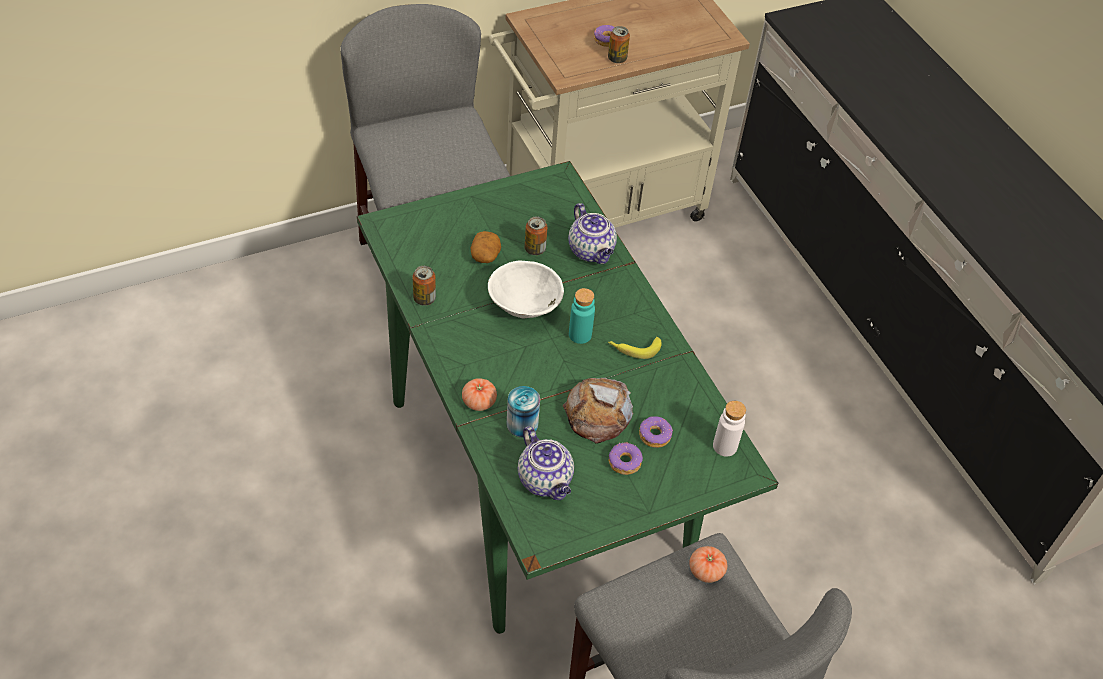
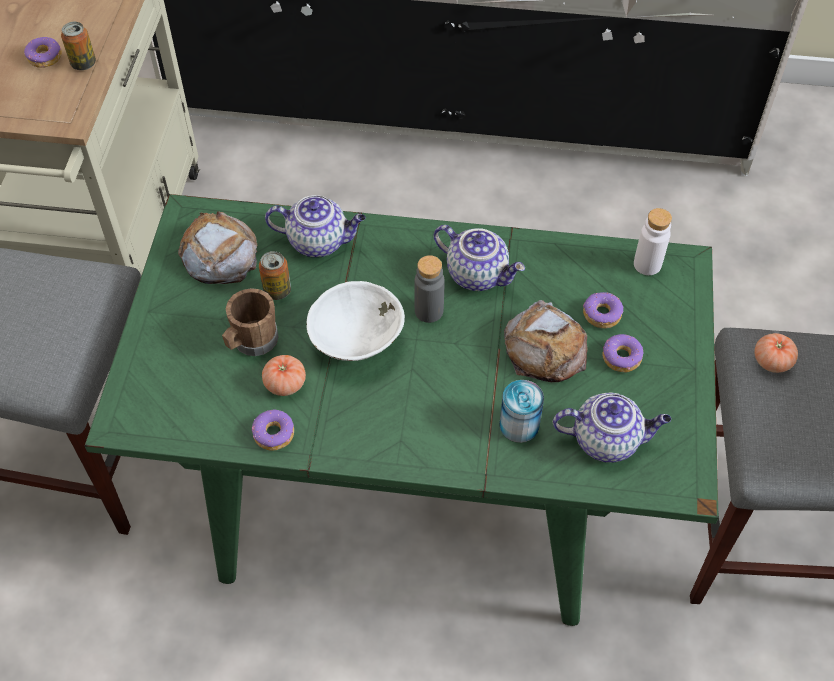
camera: 55 degrees left, 5 degrees up
(424, 298) = (274, 434): can -> donut
(479, 402) = (463, 452): tomato -> tomato (285, 383)
(485, 255) = (251, 341): potato -> brown mug
(540, 207) = (219, 254): none -> bread
(580, 335) = (429, 311): turquoise bottle -> grey bottle
(634, 348) = (478, 274): banana -> teapot

